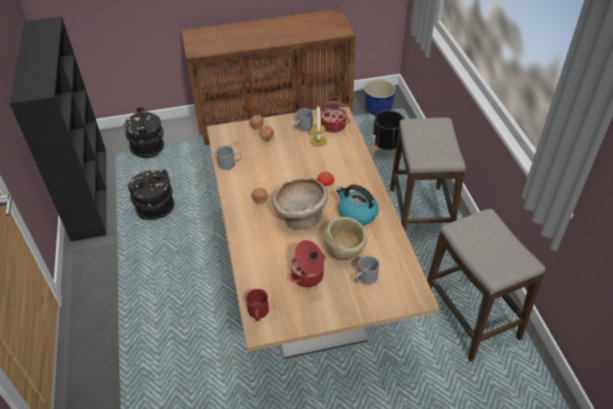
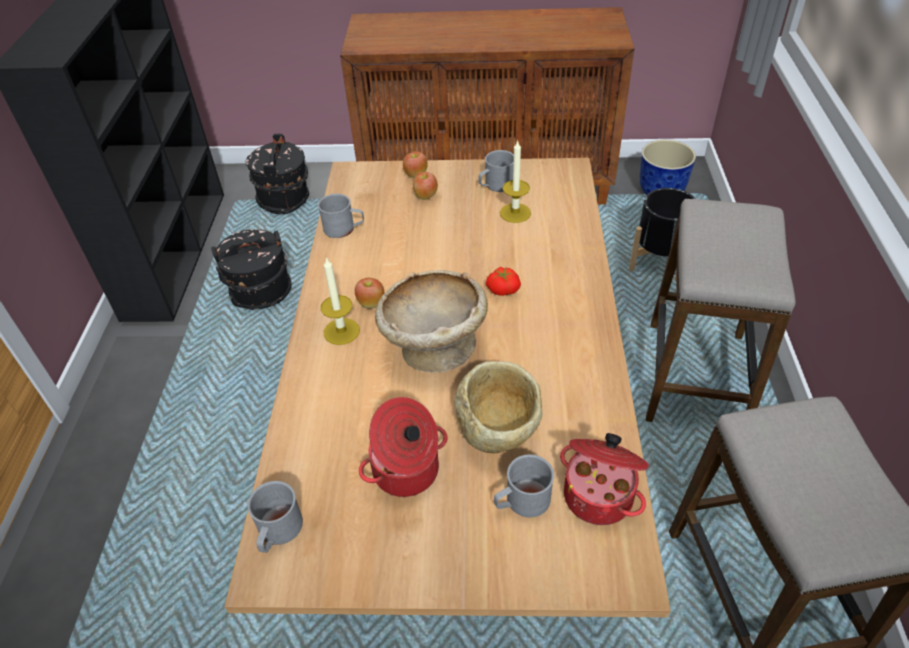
camera: 15 degrees right, 0 degrees up
(250, 217) = (341, 331): none -> candle
(258, 313) = (278, 532): red mug -> grey mug
(334, 125) = (553, 189): cooking pot -> cooking pot (599, 495)
(357, 214) = (546, 360): kettle -> none

